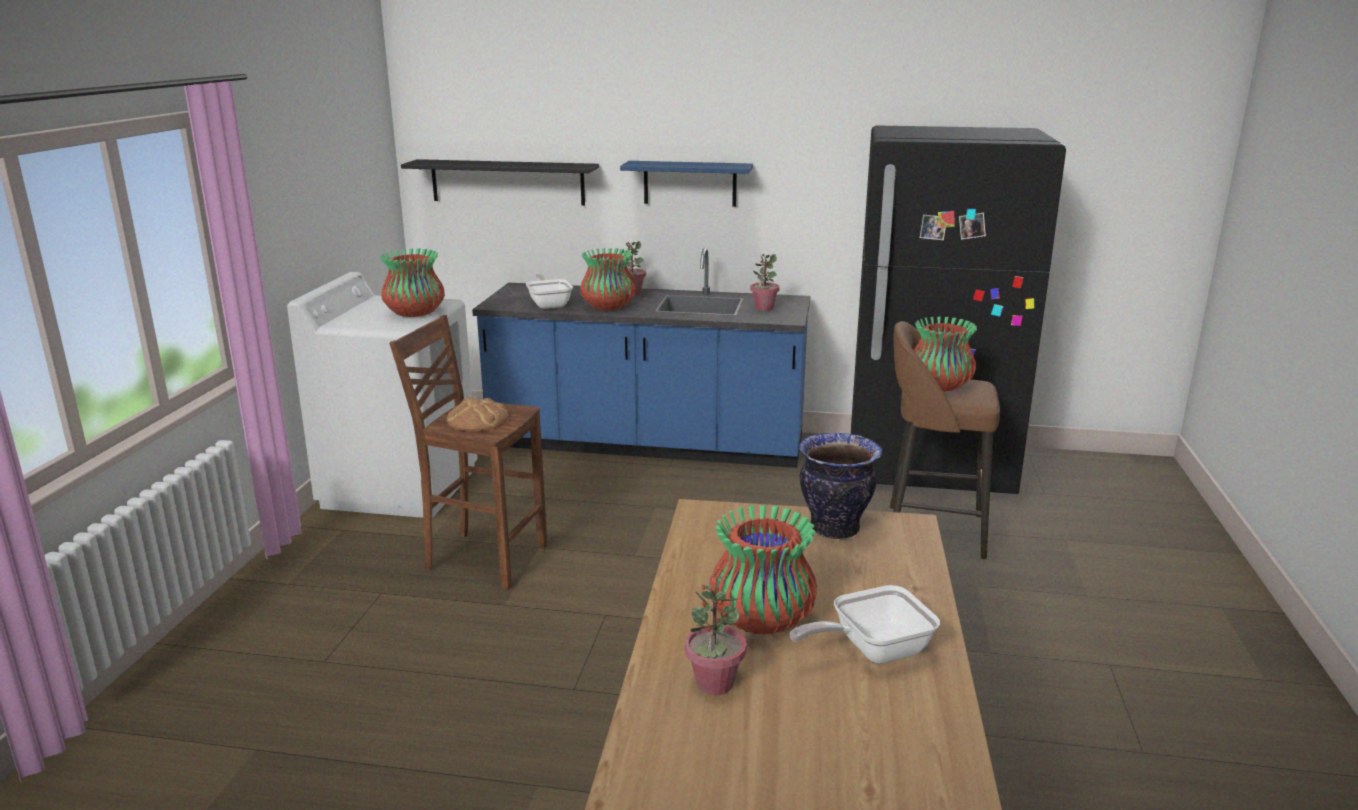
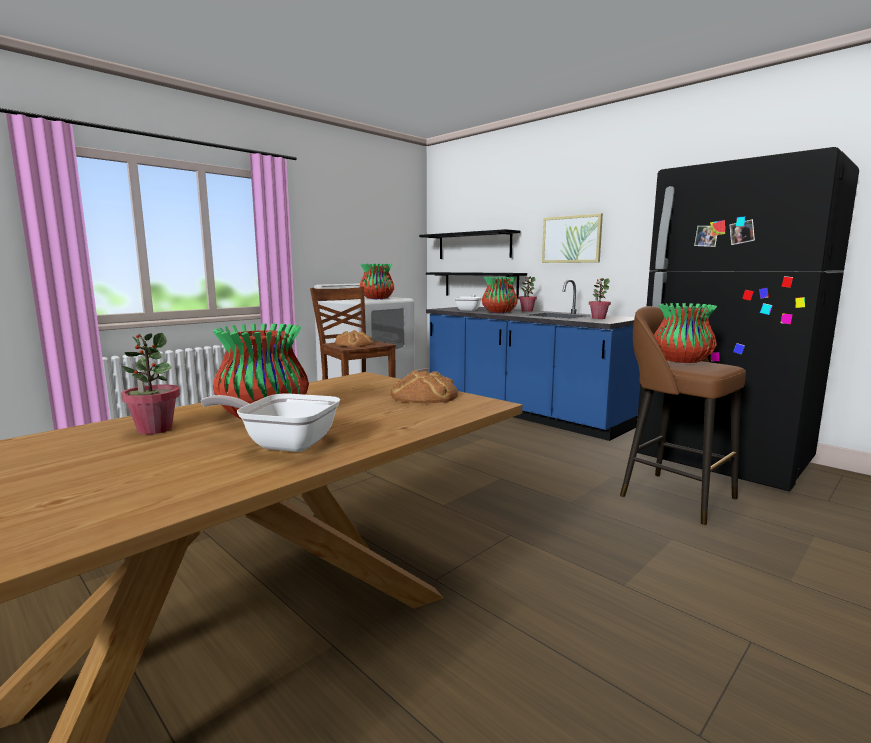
camera: 35 degrees right, 10 degrees down
(526, 246) = (480, 284): none -> black shelf
(690, 183) = (571, 239): blue shelf -> picture
(833, 529) = (424, 395): vase -> bread

